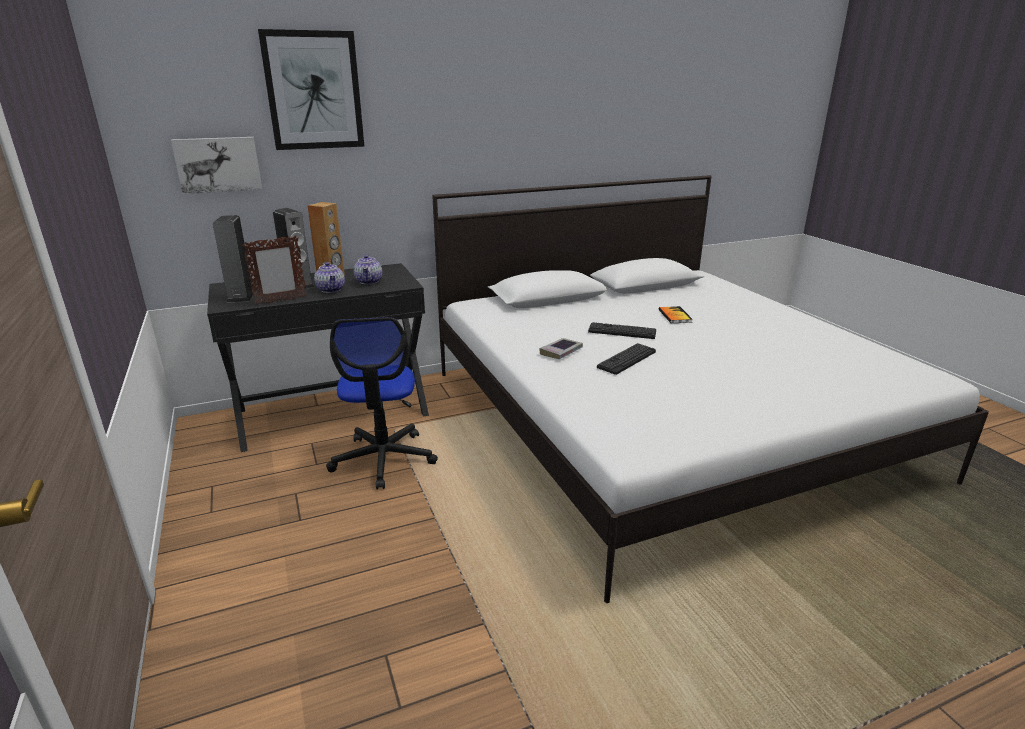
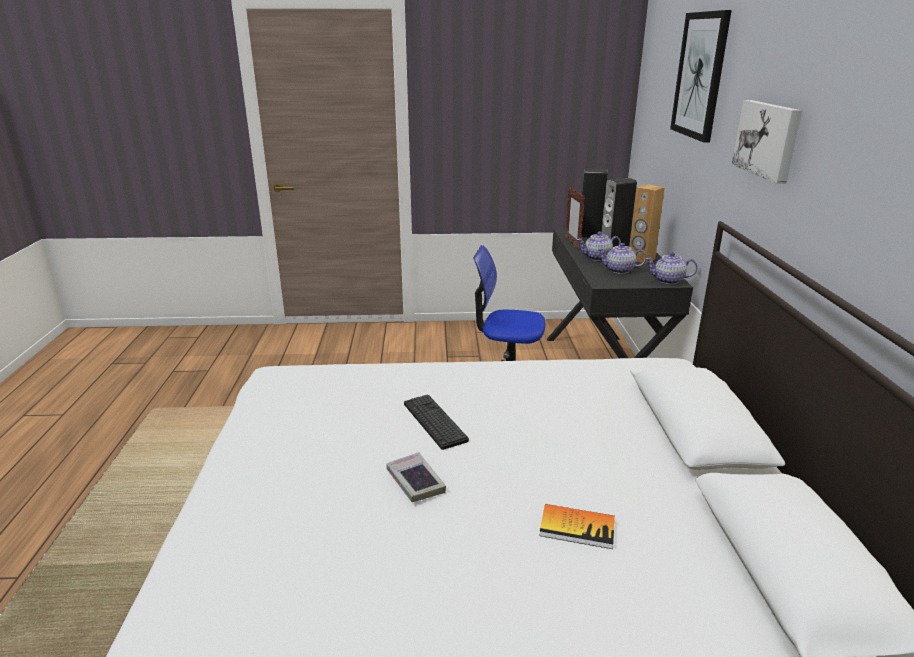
camera: 110 degrees right, 0 degrees up
(218, 164) = (656, 133): picture -> picture (768, 139)
(390, 268) = (668, 281): none -> teapot
(561, 352) = (484, 389): book -> book (415, 481)
(622, 331) = (523, 446): keyboard -> none

